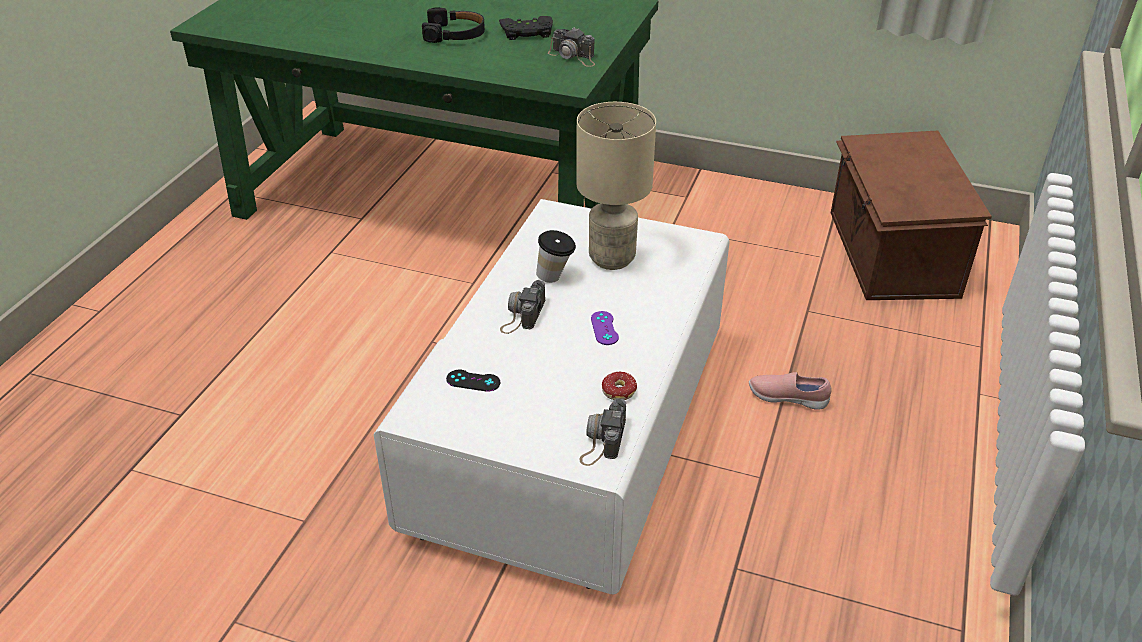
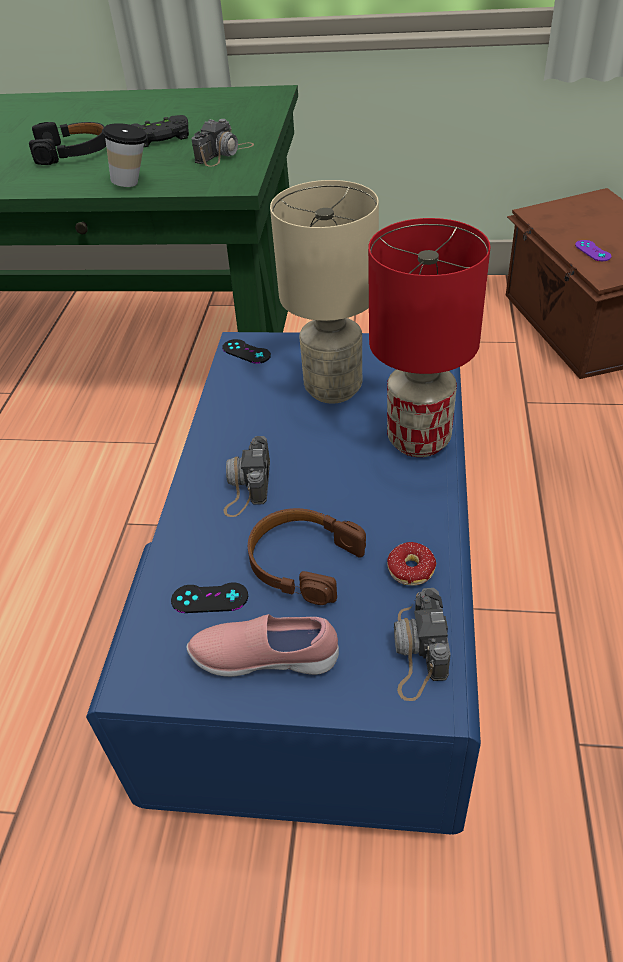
camera: 10 degrees left, 5 degrees up
(545, 371) = (303, 561): none -> brown headphones
(554, 218) = (246, 352): none -> black game controller
(556, 277) = (273, 426): cup -> cup (134, 183)
(572, 436) = (324, 609): white coffee table -> blue coffee table
(573, 56) = (224, 153): camera -> camera turned 75 degrees counterclockwise
(604, 328) = (358, 482): purple game controller -> purple game controller (592, 251)
(661, 308) = (417, 440): none -> red table lamp
(787, 398) = (546, 507): pink shoe -> pink shoe (265, 658)

